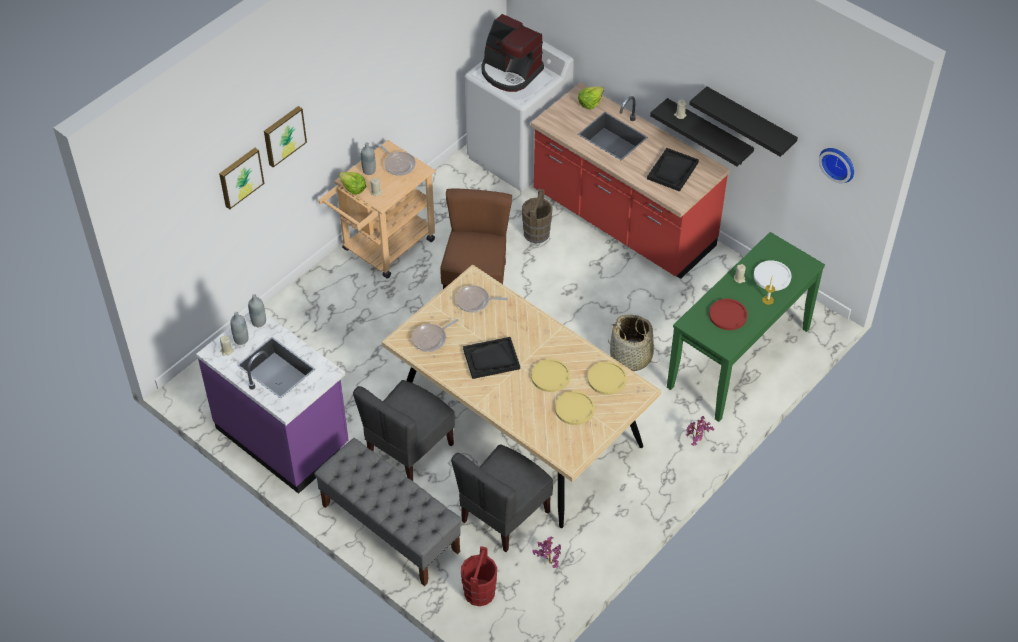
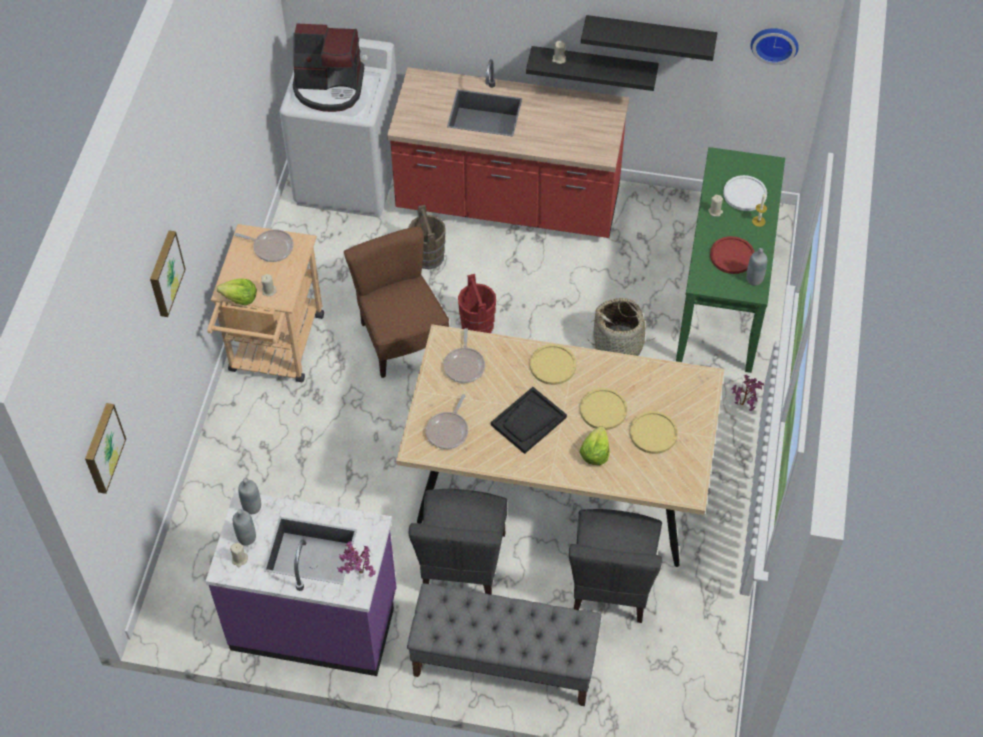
camera: 30 degrees left, 5 degrees up
(240, 177) = (143, 346): picture -> picture (102, 447)
(369, 170) = (242, 269): grey bottle -> grey bottle (754, 279)
(475, 301) = (464, 365): frying pan -> frying pan turned 60 degrees counterclockwise
(479, 592) = (645, 681): red bucket -> red bucket (477, 325)
(547, 562) = (690, 610): potted plant -> potted plant (357, 573)
(590, 102) = (434, 85): lettuce -> lettuce (595, 453)
(607, 378) = (662, 384): yellow plate -> yellow plate (552, 365)
(672, 171) = (574, 124): black tray -> none

